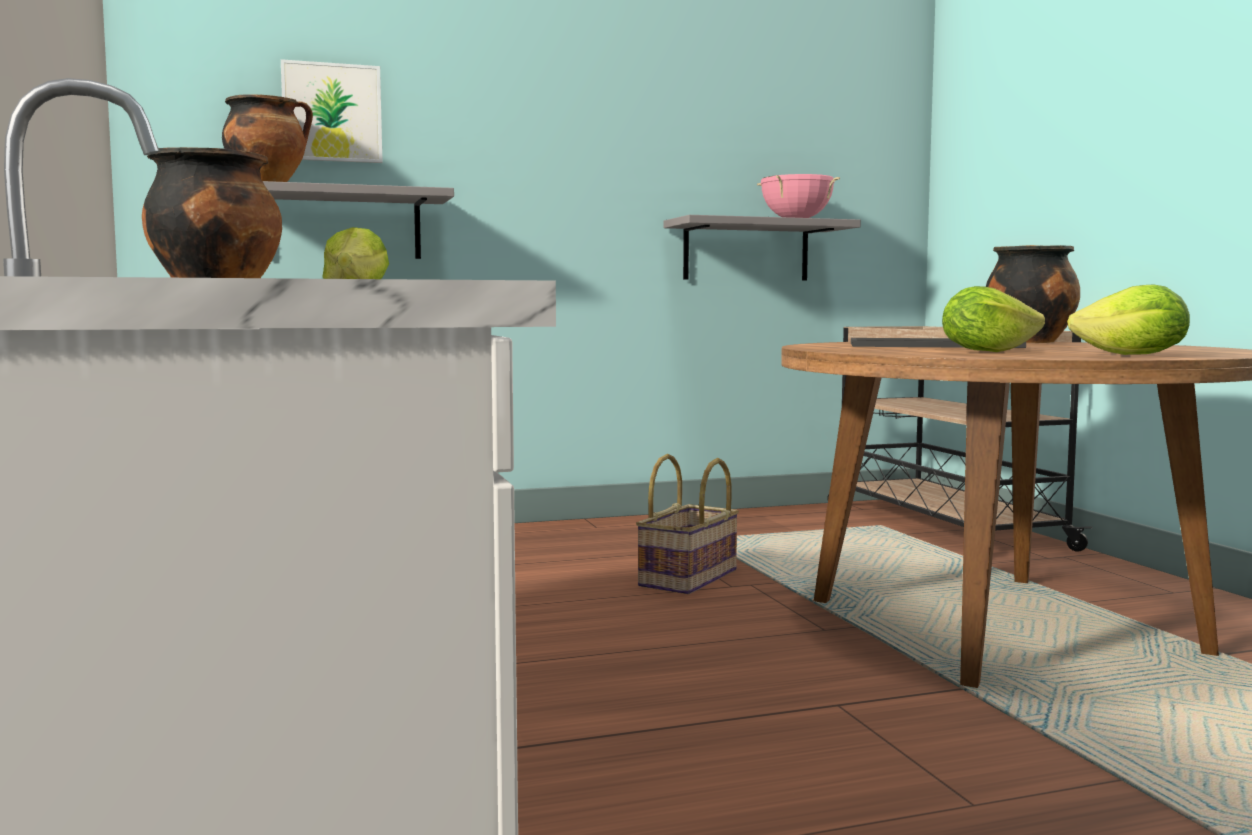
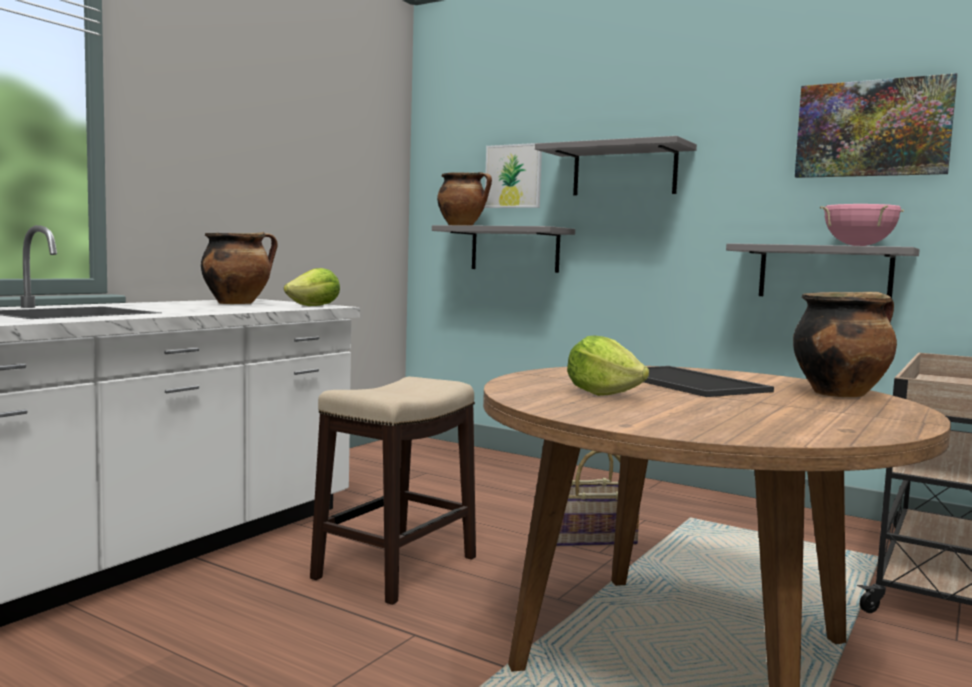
camera: 50 degrees right, 0 degrees up
(510, 120) = (624, 171): none -> grey shelf
(628, 666) = (397, 567): none -> stool
(780, 98) = (872, 129): none -> picture
(1133, 355) = (627, 418): lettuce -> none

